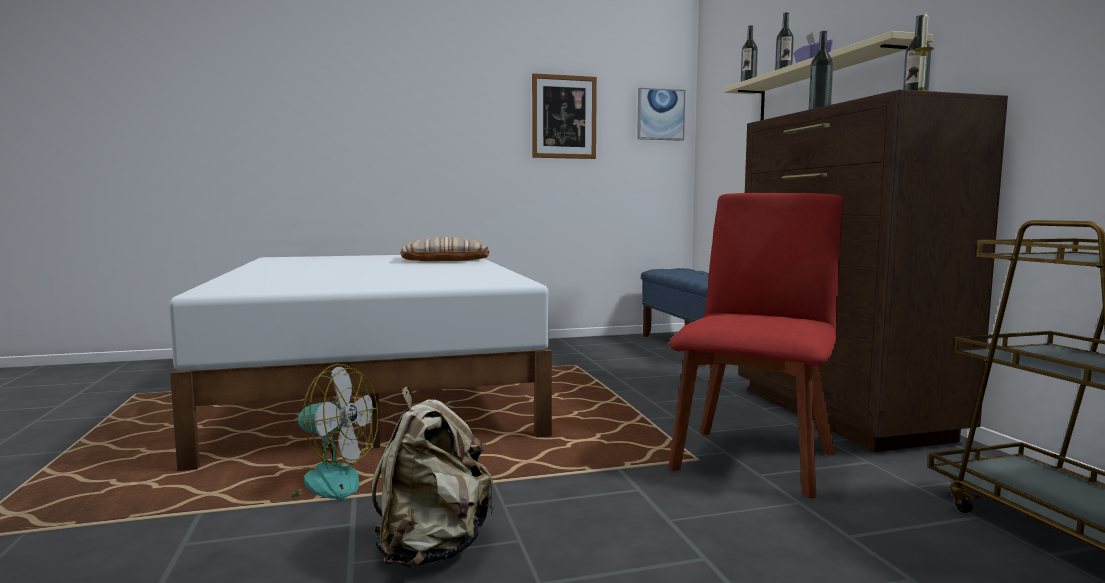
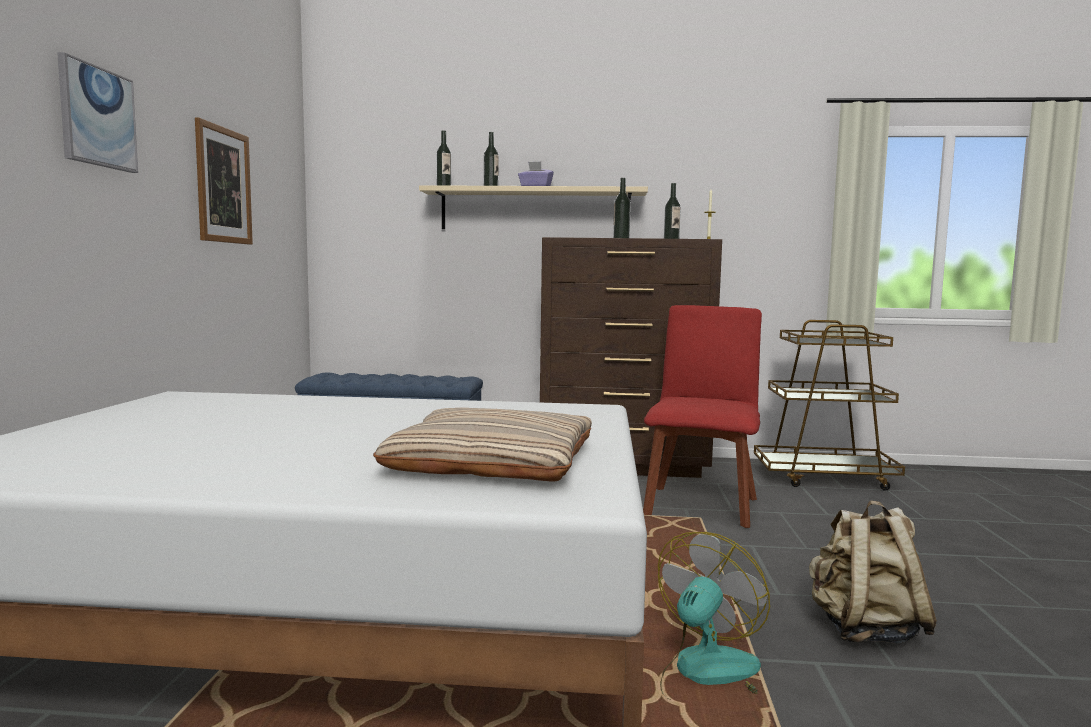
camera: 70 degrees left, 0 degrees up
(445, 259) = (252, 404): beige pillow -> beige pillow (492, 460)
(660, 114) = (288, 193): picture -> picture (97, 117)
(754, 458) = (701, 504): red chair -> red chair turned 60 degrees clockwise

